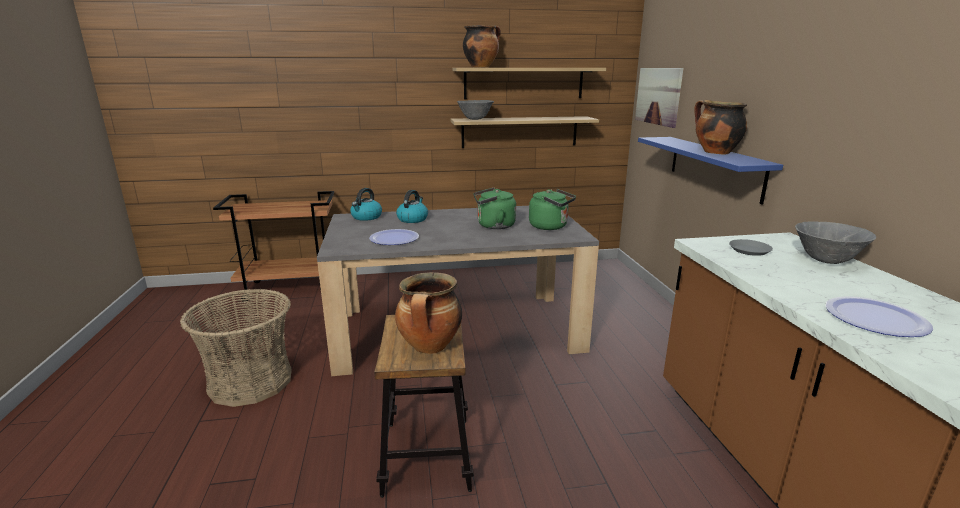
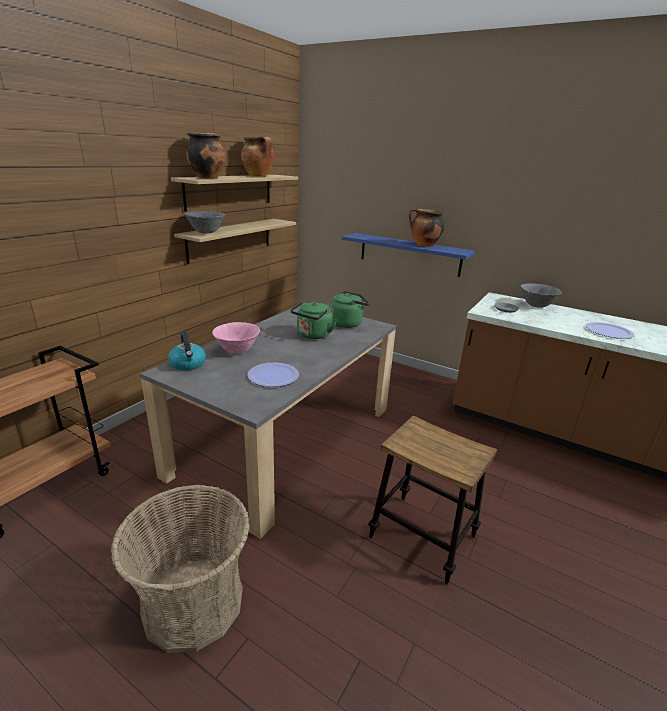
camera: 50 degrees left, 5 degrees up
(412, 219) = (237, 351): kettle -> pink bowl
(430, 347) = (454, 449): cooking pot -> cooking pot (259, 176)
(658, 96) = (333, 200): picture -> none

